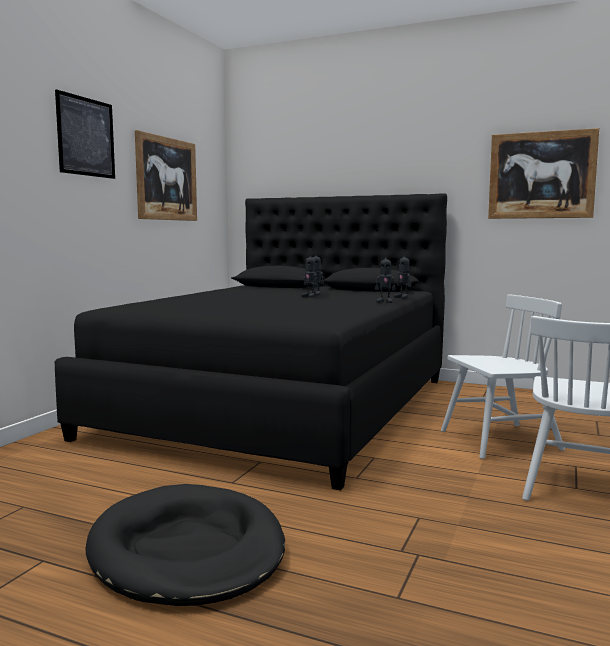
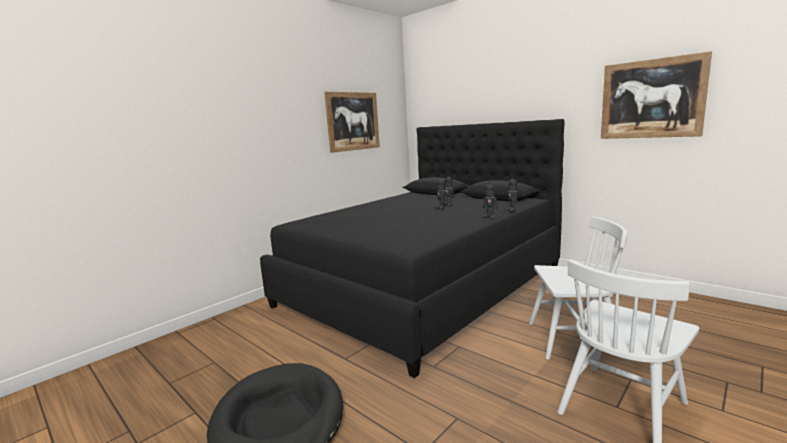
camera: 20 degrees right, 5 degrees up
(86, 137) = (285, 103): picture -> none

